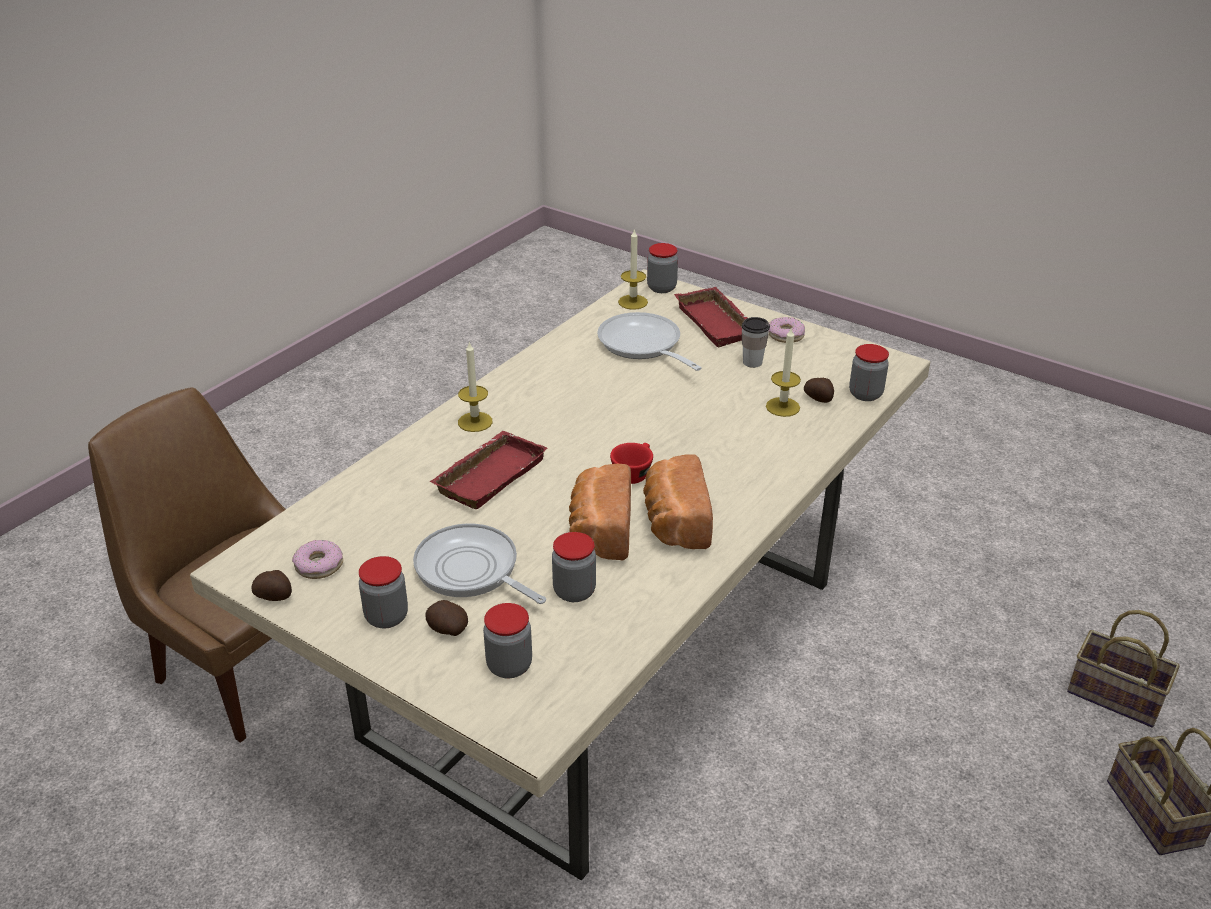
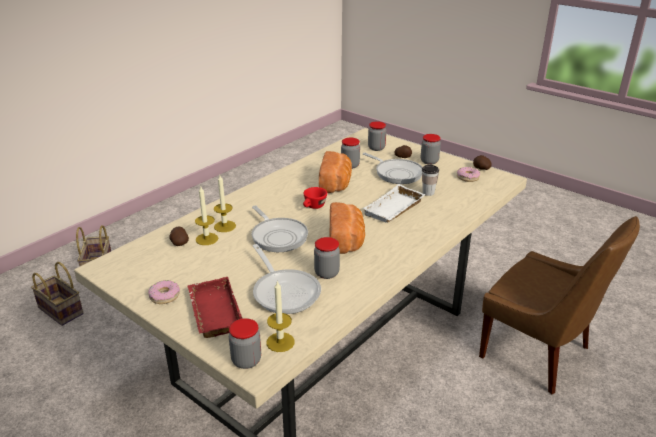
camera: 175 degrees left, 5 degrees down
(475, 422) = (408, 238): candle -> candle (225, 226)
(489, 475) = (394, 209): red tray -> white tray
(674, 523) = (298, 186): bread -> bread (347, 241)
(676, 416) = (278, 236): none -> frying pan
(752, 362) = (206, 272): cup -> cup (428, 193)
(865, 394) = (145, 245): jar -> jar (326, 273)

